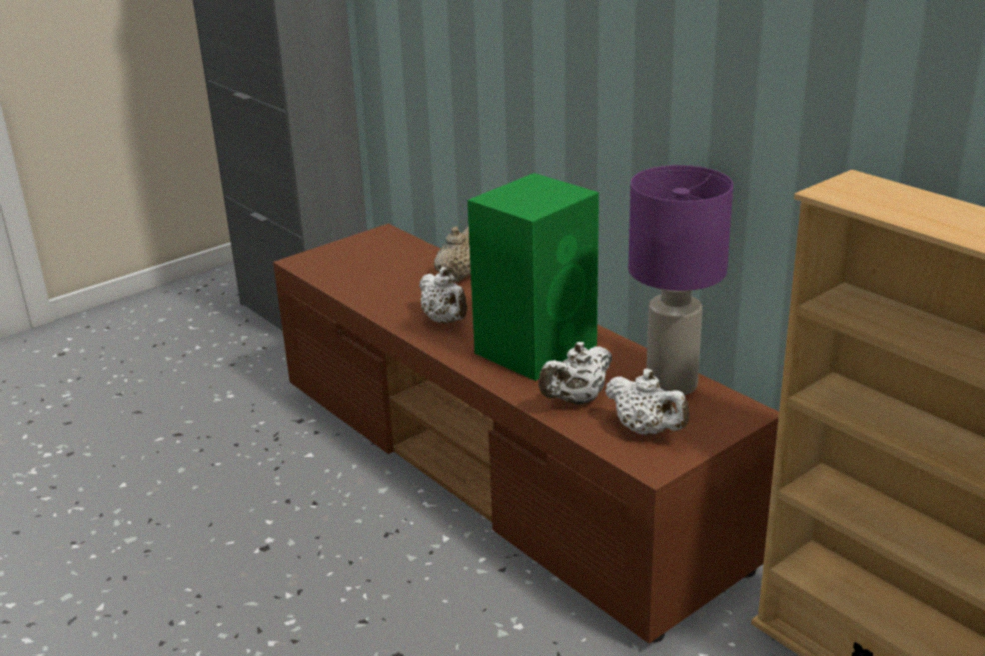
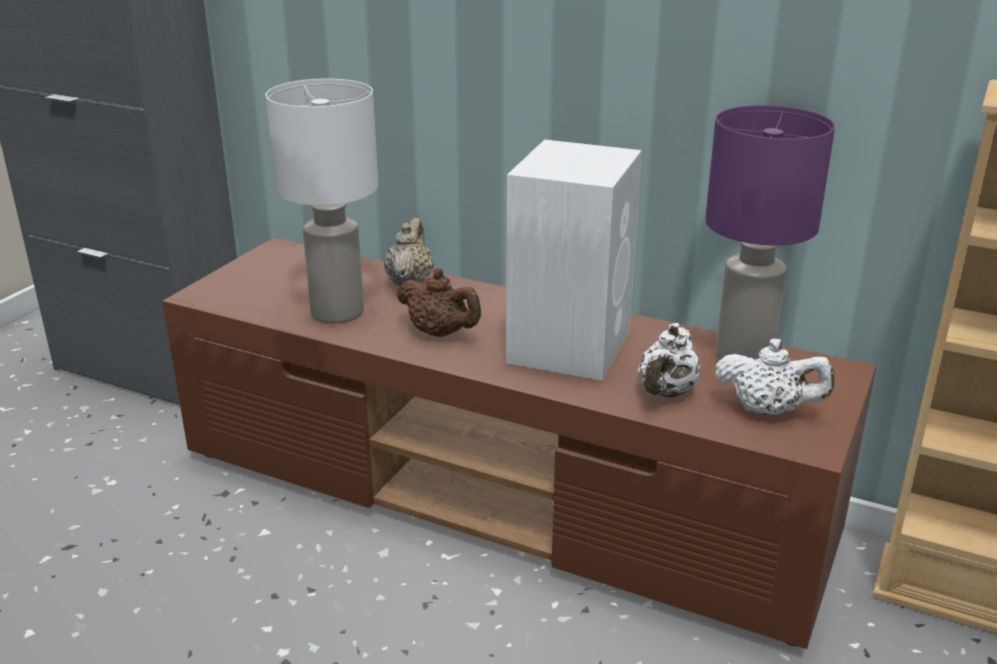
camera: 25 degrees left, 0 degrees up
(384, 291) = (336, 312): none -> white table lamp
(446, 321) = (440, 333): white teapot -> brown teapot
(538, 348) = (570, 344): green speaker -> white speaker

